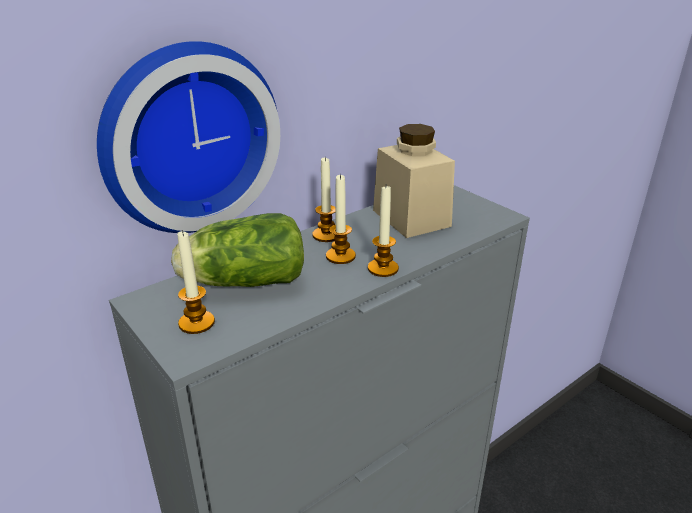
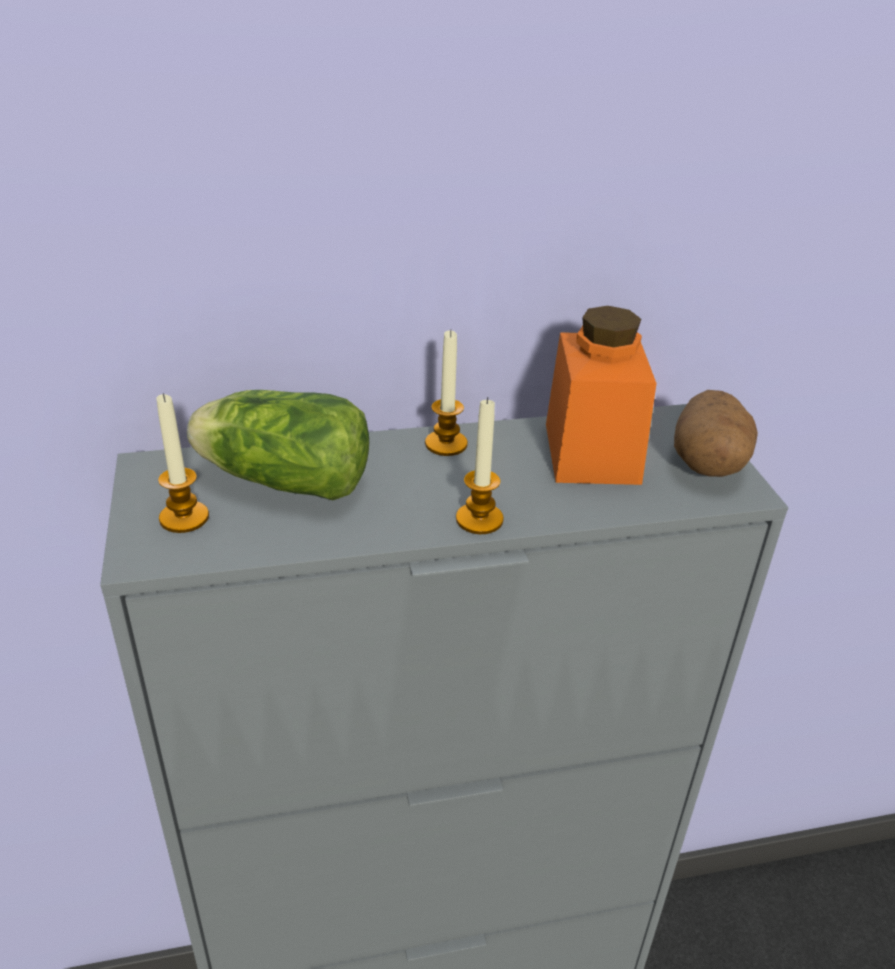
camera: 25 degrees right, 5 degrees up
(188, 138) = (254, 263): wall clock -> none
(340, 256) = (437, 482): candle -> none
(411, 218) = (591, 453): beige jar -> orange jar
(473, 207) = (707, 462): none -> potato

